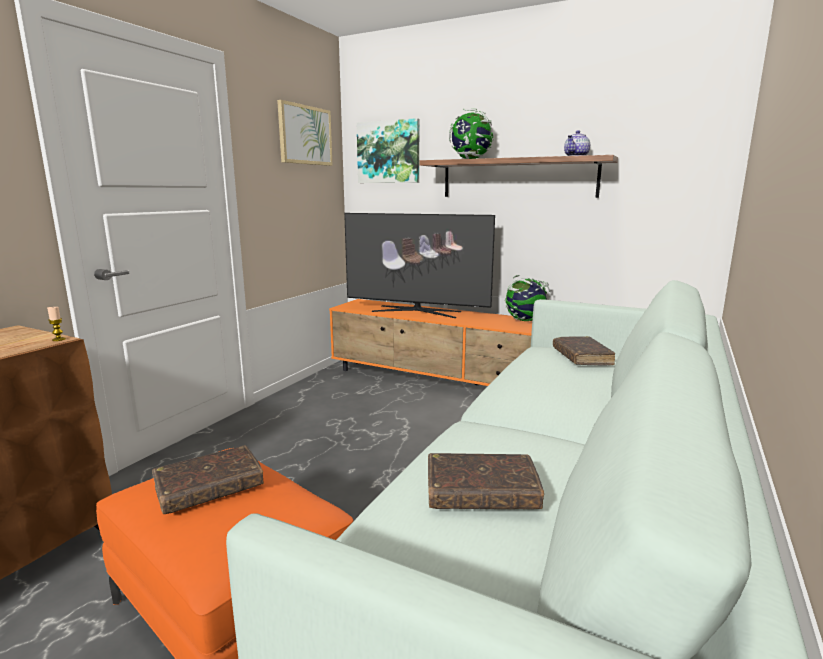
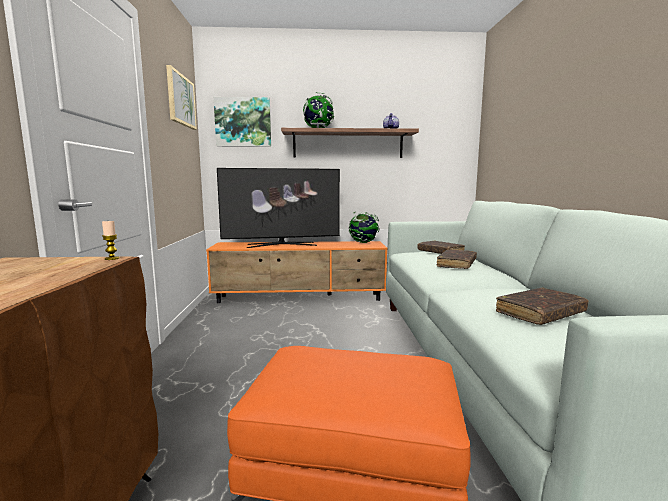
camera: 30 degrees left, 5 degrees down
(209, 488) = (339, 368): brown book -> brown book (456, 264)

